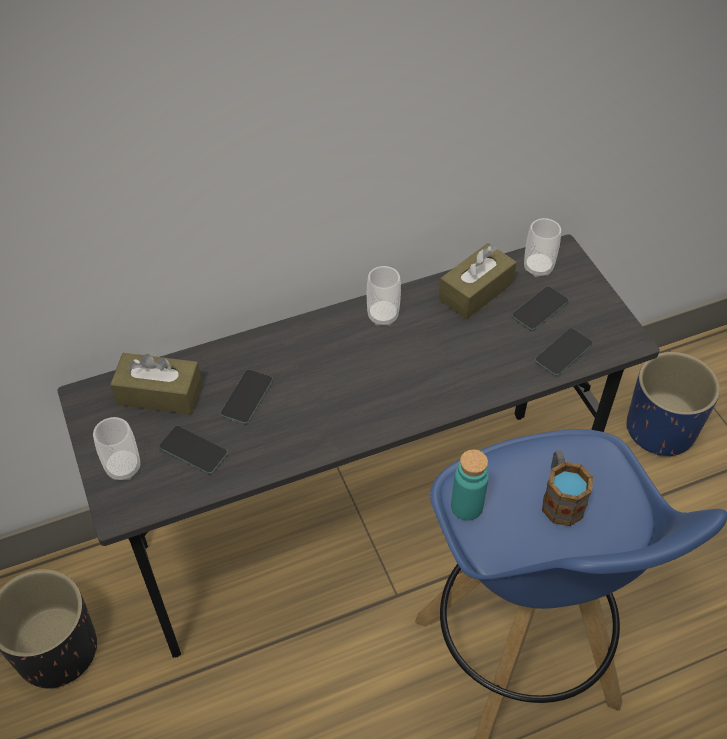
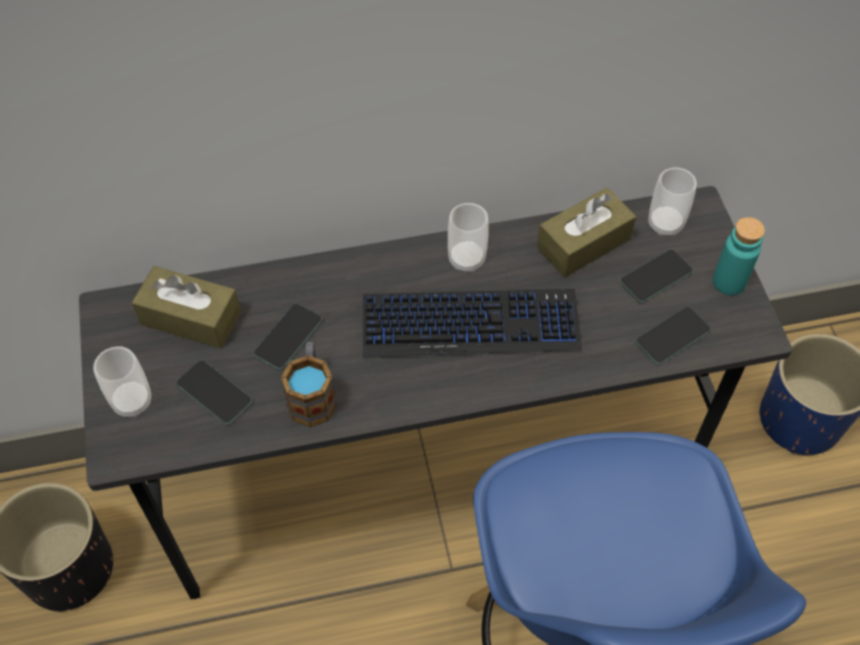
camera: 10 degrees right, 5 degrees up
(397, 366) = (470, 324): none -> keyboard
(466, 506) = (513, 513): turquoise bottle -> turquoise bottle (729, 282)
(560, 498) = (628, 520): mug -> mug (312, 395)

